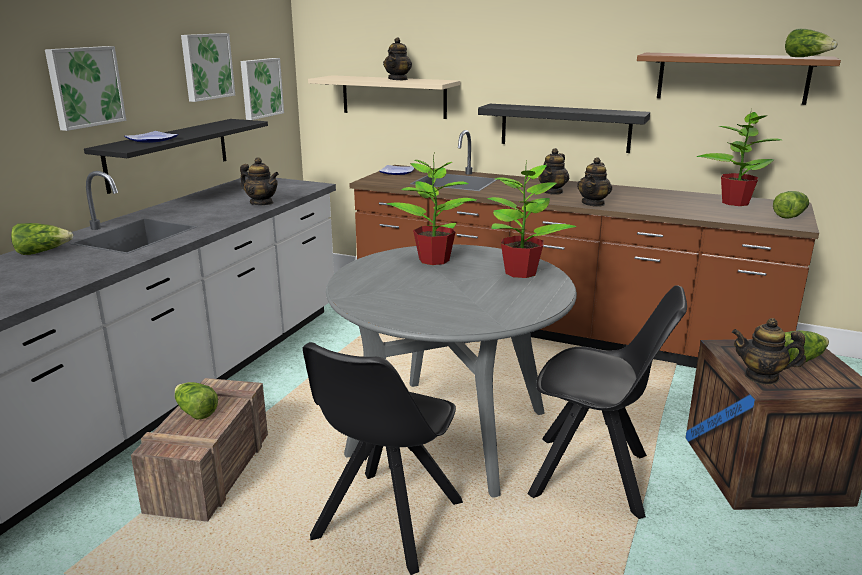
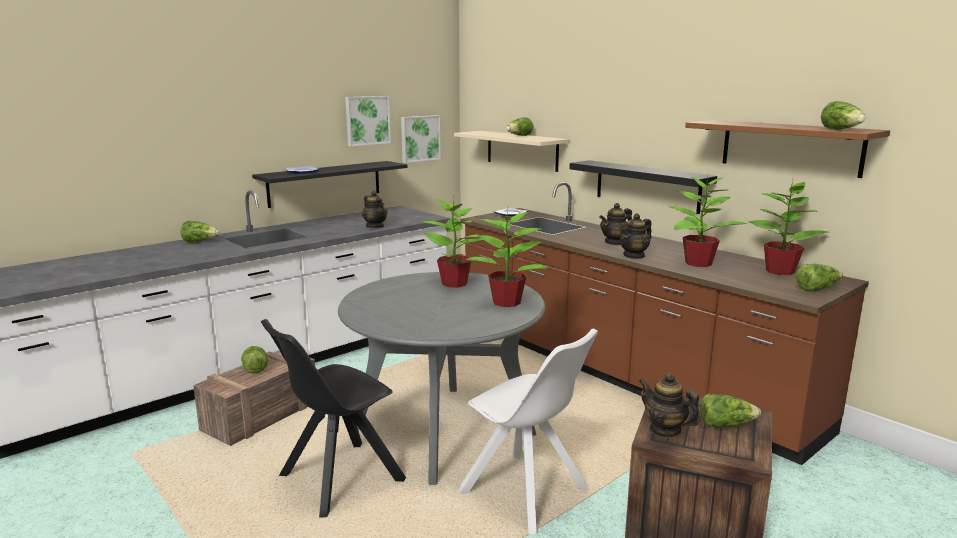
camera: 25 degrees right, 5 degrees down
(84, 87) = (257, 132): picture -> none
(398, 79) = (519, 136): teapot -> lettuce
(593, 477) = (526, 493): black chair -> white chair
(659, 204) = (697, 263): none -> potted plant

